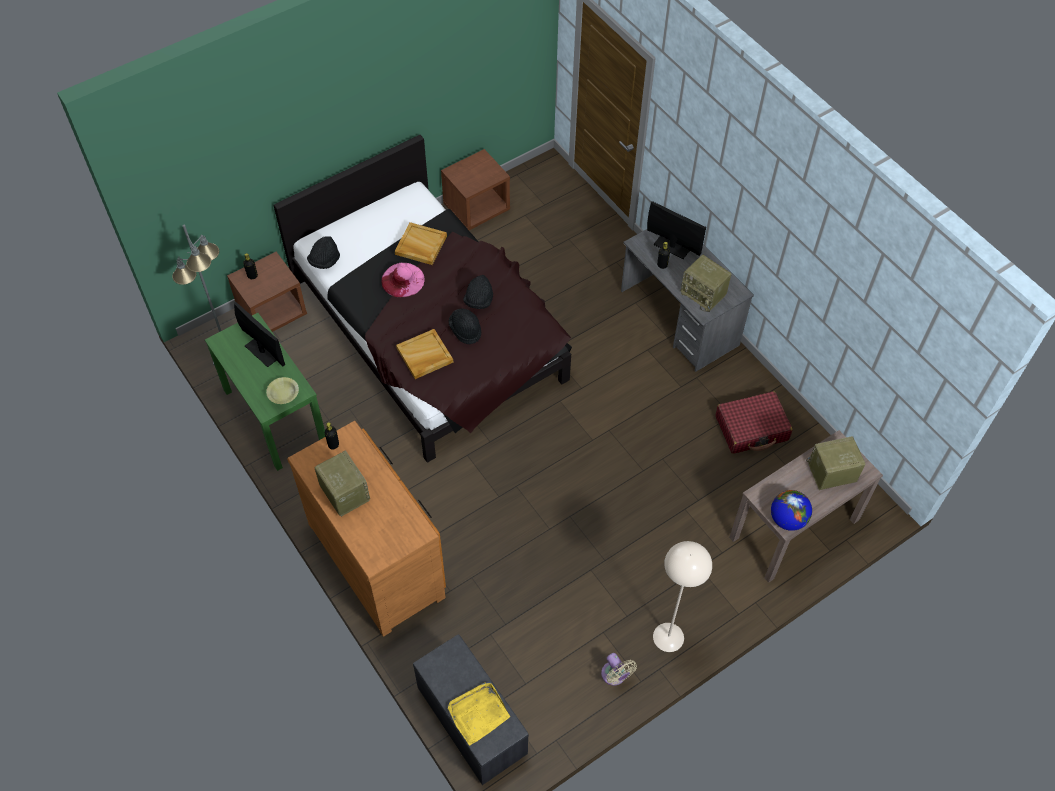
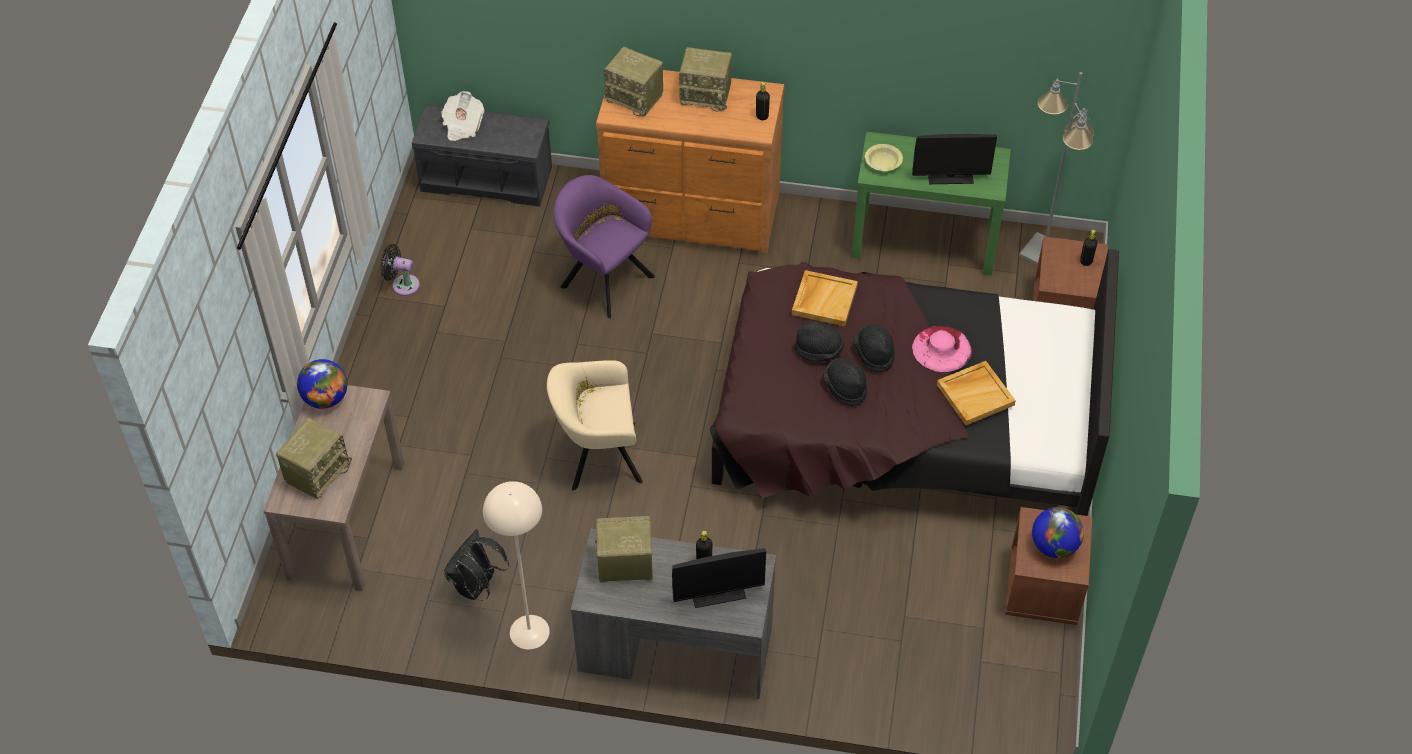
camera: 135 degrees right, 5 degrees down
(324, 261) = (1039, 311): black hat -> black hat (874, 354)
(390, 532) = (635, 98): none -> radio
(476, 172) = (1054, 546): none -> globe
(478, 713) = (462, 126): yellow tray -> newspaper
(484, 561) = (603, 278): none -> purple armchair
(613, 447) = (597, 456): none -> beige armchair
(615, 676) = (402, 284): beige fan -> black fan
(668, 637) = (384, 343): beige floor lamp -> beige floor lamp (529, 632)
(752, 428) = (477, 586): red suitcase -> black backpack

